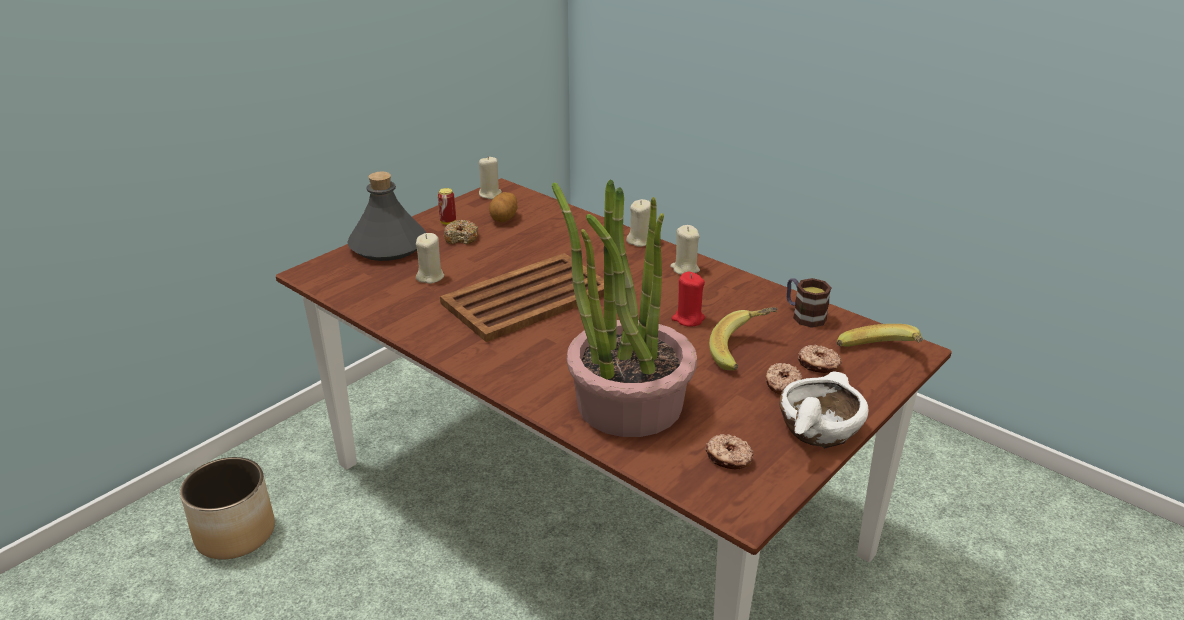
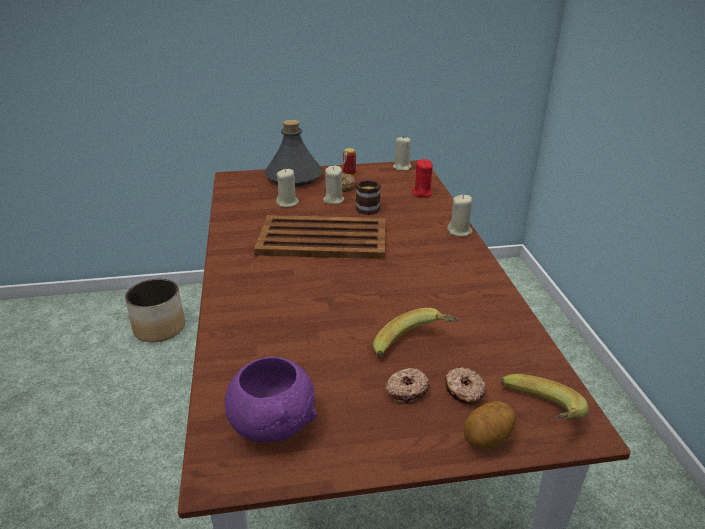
camera: 40 degrees right, 0 degrees up
(504, 219) = (387, 184): potato -> potato (487, 439)
(628, 403) = (271, 340): potted plant -> none
(685, 269) = (464, 264): beige candle -> beige candle (333, 200)
(688, 319) = (410, 301): red candle -> red candle (421, 193)
(728, 458) = (272, 424): donut -> purple bowl
(804, 315) = (514, 343): mug -> mug (367, 207)
(818, 429) = (379, 446): white bowl -> none

